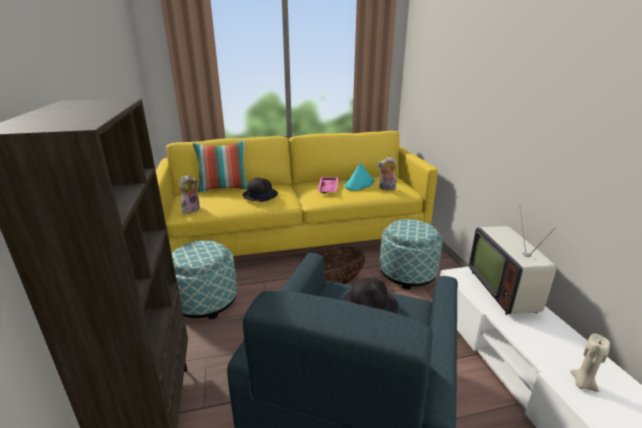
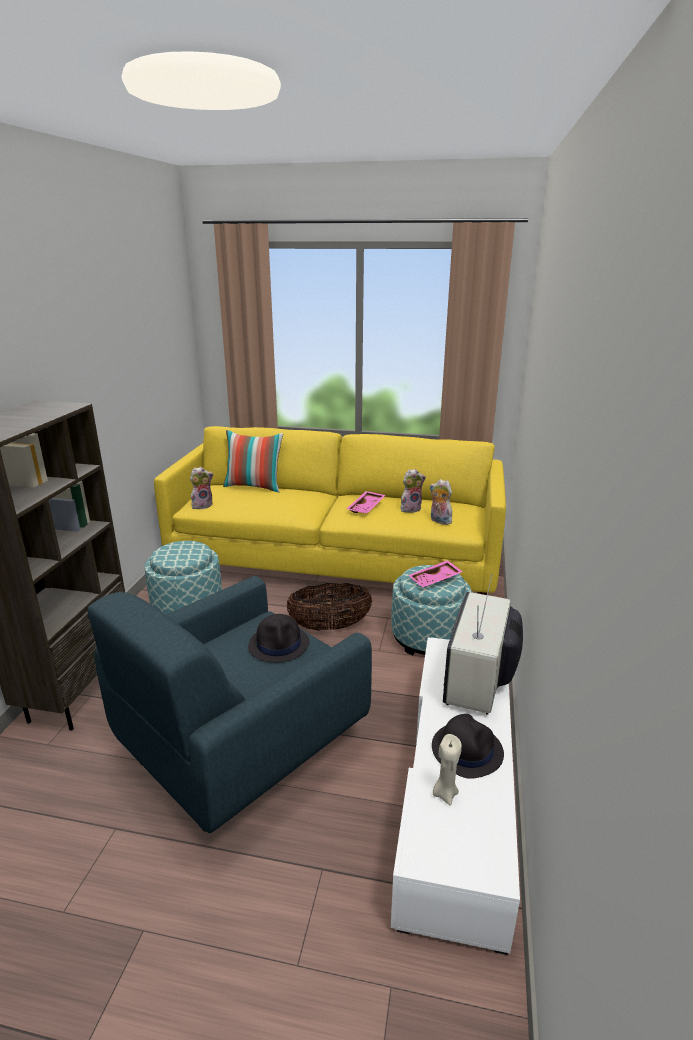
camera: 25 degrees right, 0 degrees up
(260, 195) = (280, 501): black hat -> black hat (467, 749)
(359, 184) = (411, 508): turquoise hat -> plush toy
(416, 229) = (435, 580): none -> pink tray

